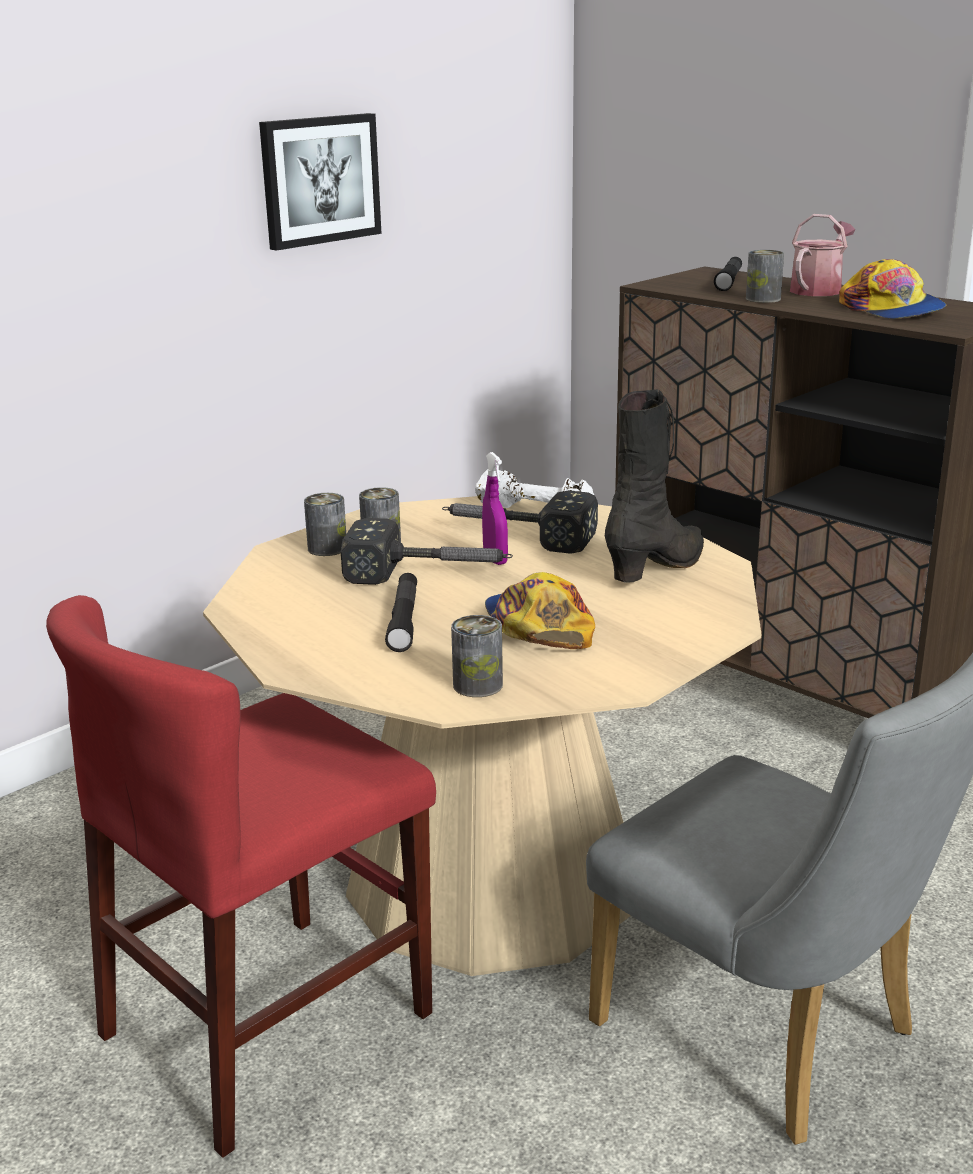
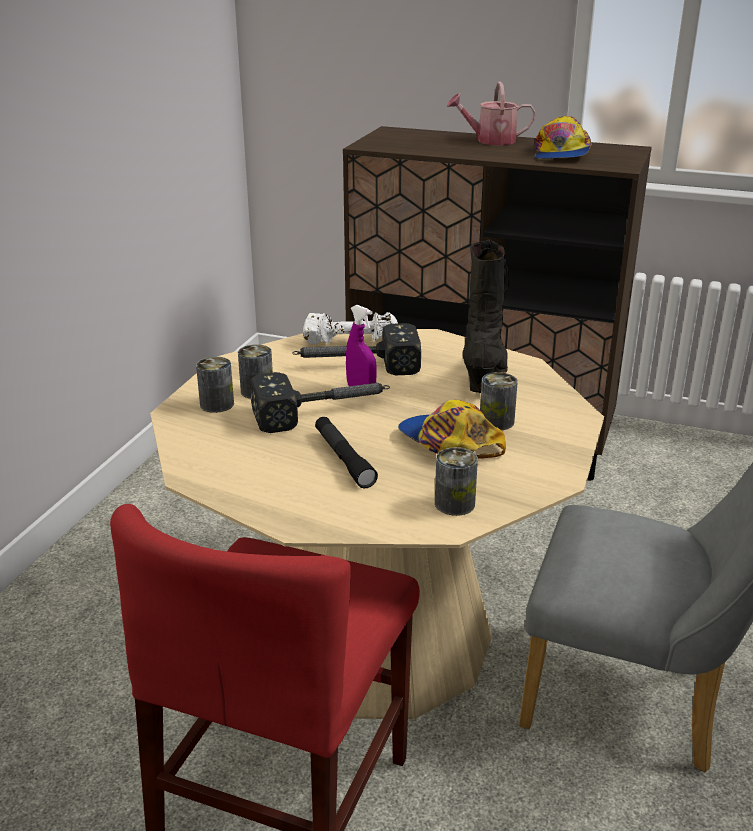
camera: 25 degrees left, 5 degrees up
(319, 180) = (80, 74): picture -> none
(729, 281) = (418, 138): black flashlight -> none
(763, 299) = (463, 152): can -> can (496, 421)
(819, 289) = (490, 141): watering can -> watering can turned 105 degrees counterclockwise
(891, 309) = (561, 154): cap -> cap turned 60 degrees clockwise

